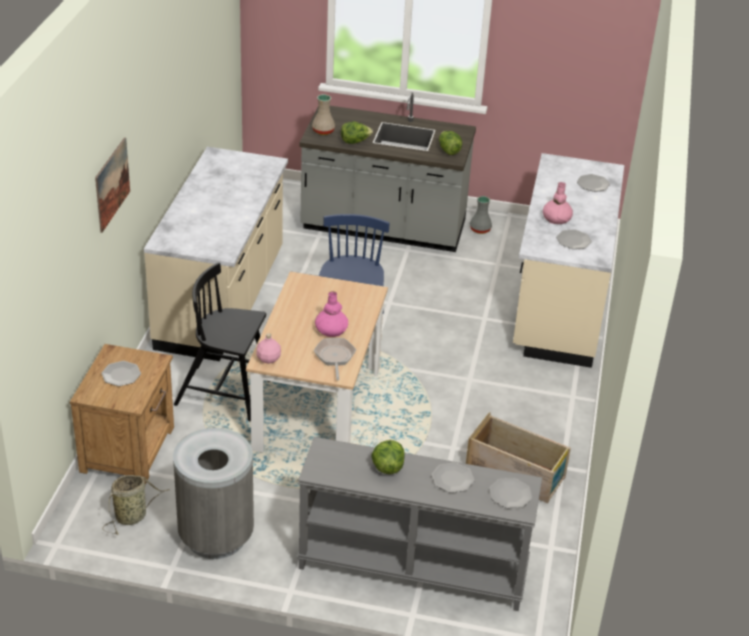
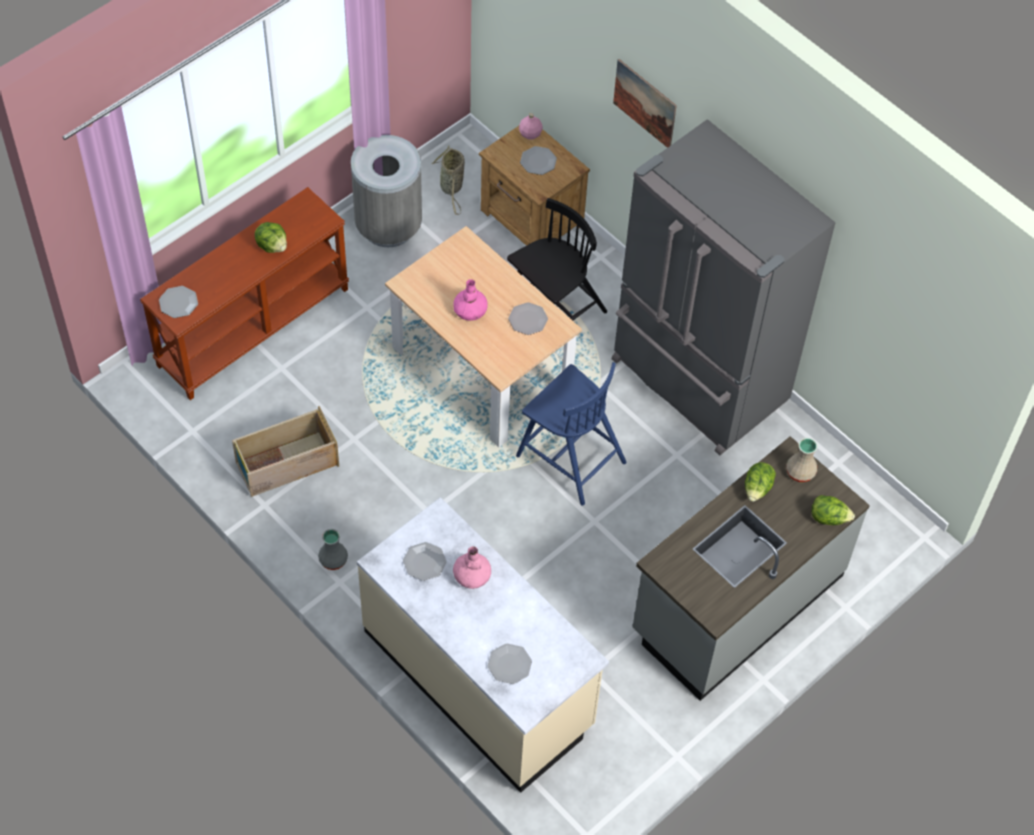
camera: 125 degrees right, 20 degrees up
(222, 300) = (697, 382): beige counter -> grey fridge
(268, 359) = (465, 246): pink bottle -> pink bottle (530, 134)
(334, 357) = (431, 291): frying pan -> none
(411, 568) = (253, 326): grey console table -> brown console table
(448, 150) = (679, 570): lettuce -> lettuce (829, 518)
(452, 479) = (225, 277): plate -> plate (527, 319)
(480, 230) = (667, 701): grey vase -> grey vase (332, 560)

